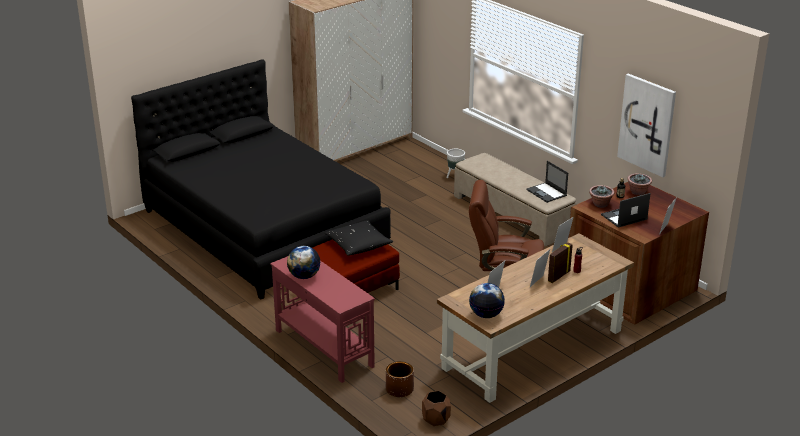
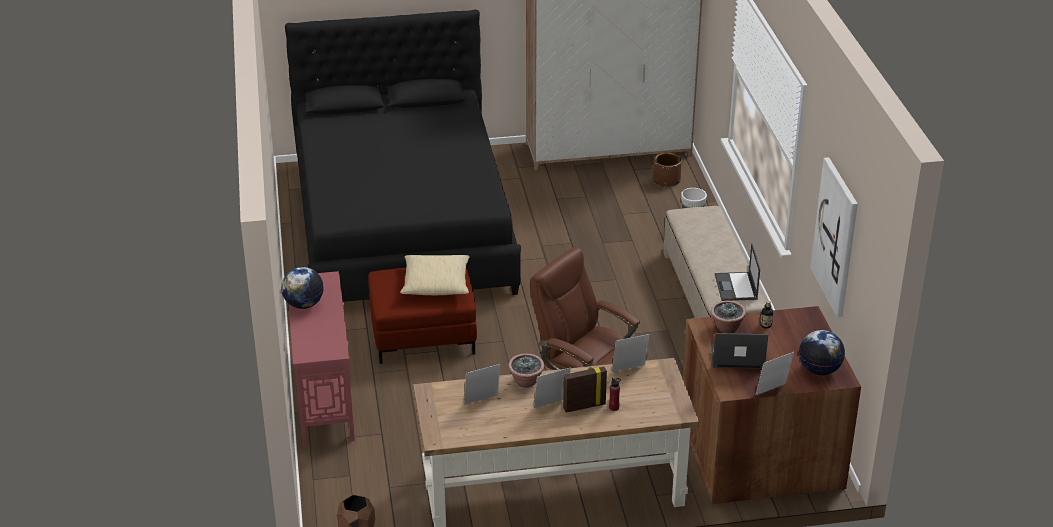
camera: 30 degrees right, 5 degrees up
(358, 245) = (436, 283): black pillow -> beige pillow
(399, 389) = (355, 478): brown planter -> brown planter (666, 180)
(486, 315) = (445, 425): globe -> globe (819, 370)
(638, 192) = (797, 327): potted plant -> potted plant (526, 382)

